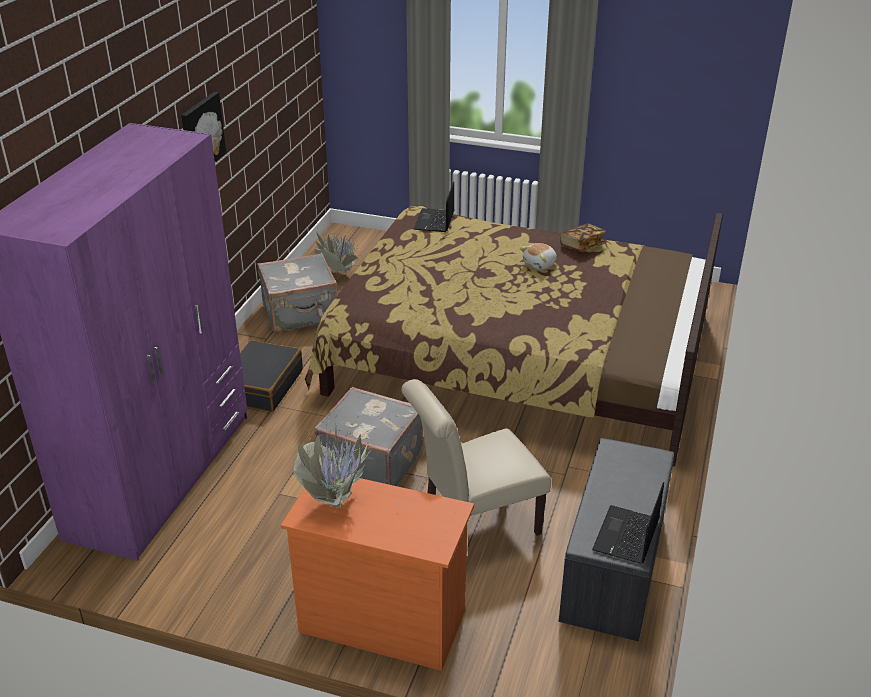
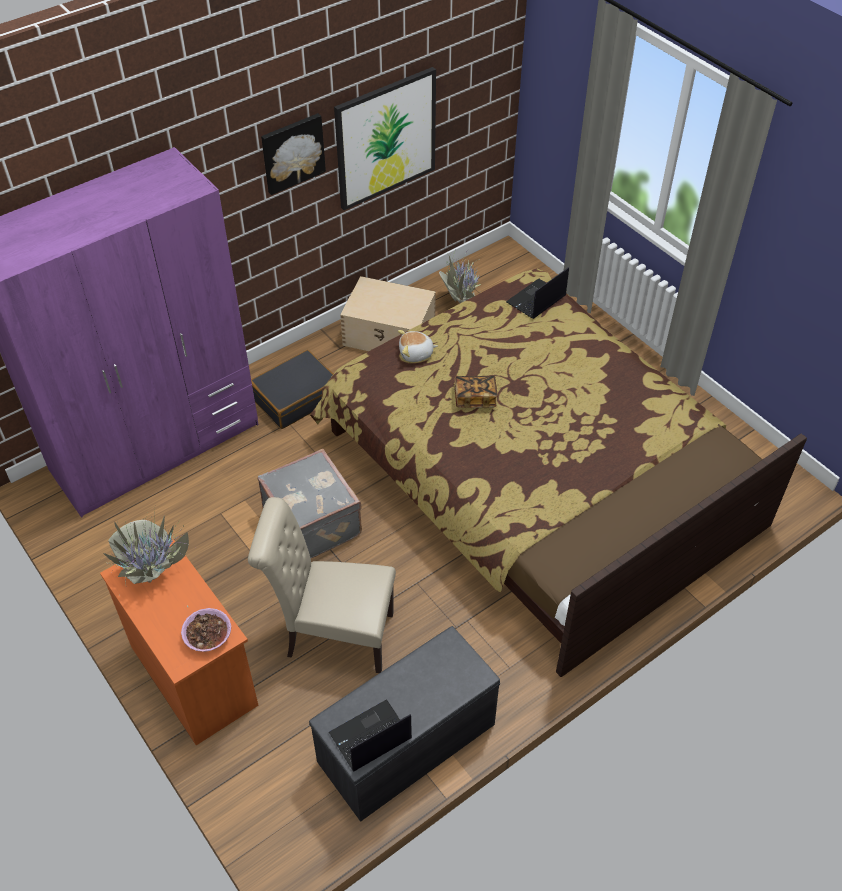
camera: 35 degrees right, 15 degrees up
(255, 120) = (385, 138): none -> picture
(301, 314) = (390, 334): grey suitcase -> beige storage box
(437, 518) = (207, 635): none -> bowl
(540, 264) = (582, 402): plush toy -> plush toy (416, 354)
(582, 246) = (648, 398): book -> book (475, 398)

